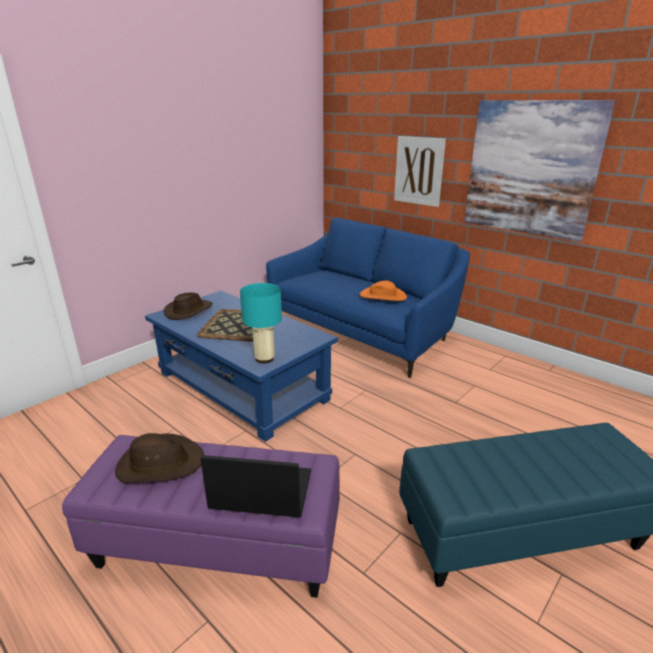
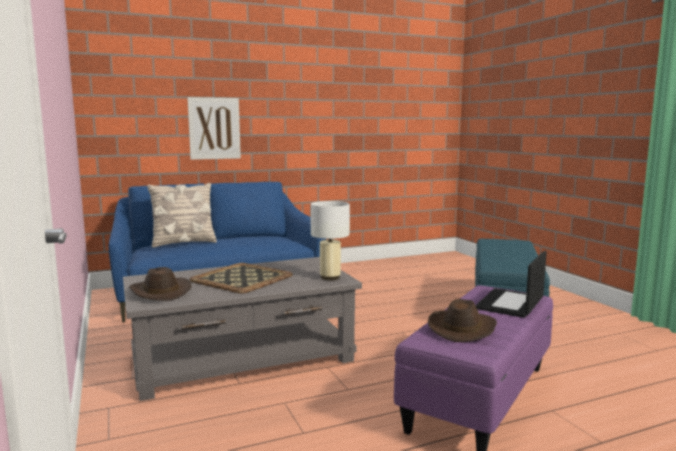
camera: 65 degrees left, 15 degrees down
(242, 386) = (243, 358): blue coffee table -> grey coffee table
(264, 359) = (330, 277): turquoise table lamp -> white table lamp
(332, 278) = (184, 243): none -> beige pillow
(383, 296) = (259, 238): orange hat -> none
(530, 169) = (312, 118): picture -> none

